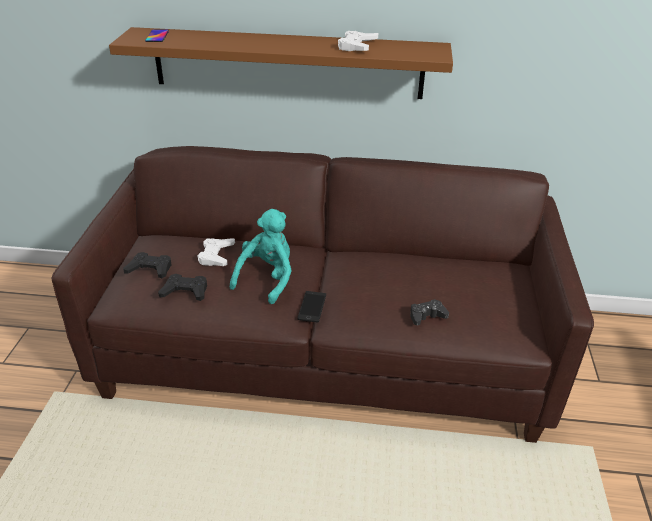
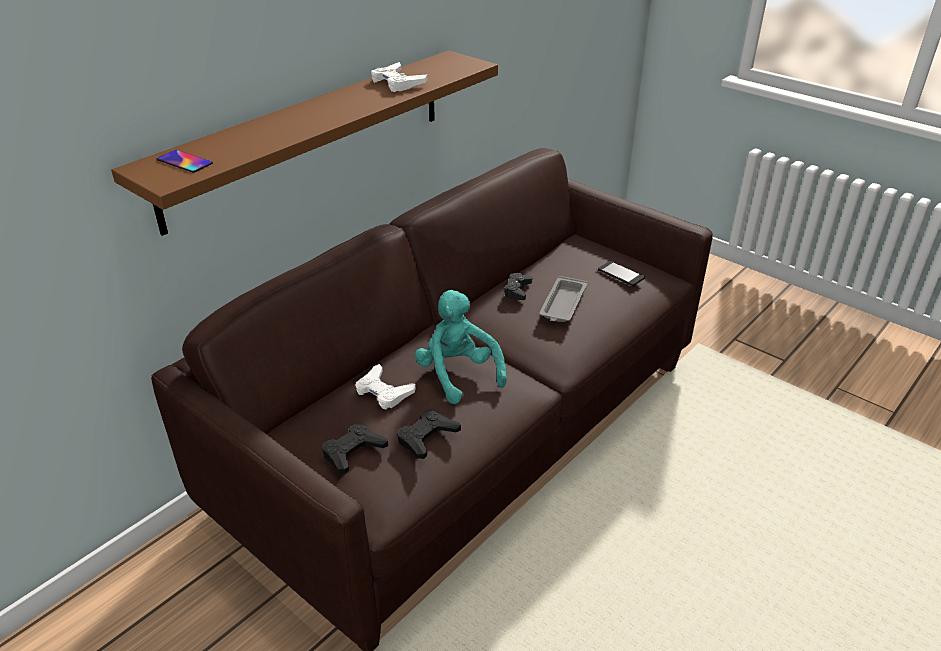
camera: 55 degrees left, 0 degrees up
(312, 307) = (525, 366): phone -> phone (621, 274)
(401, 291) = (563, 304): none -> grey tray
(427, 316) = (606, 306): black game controller -> black game controller (517, 290)

